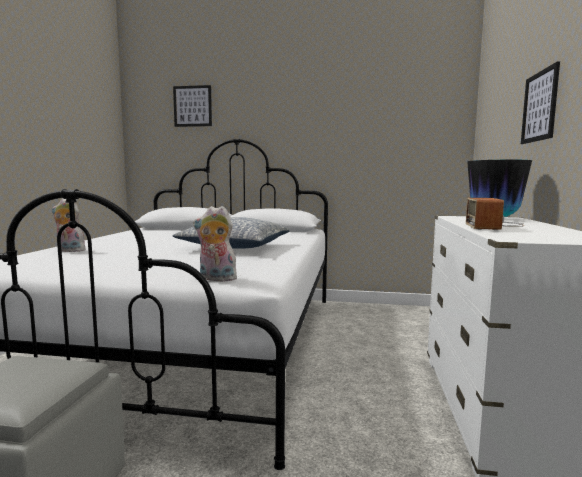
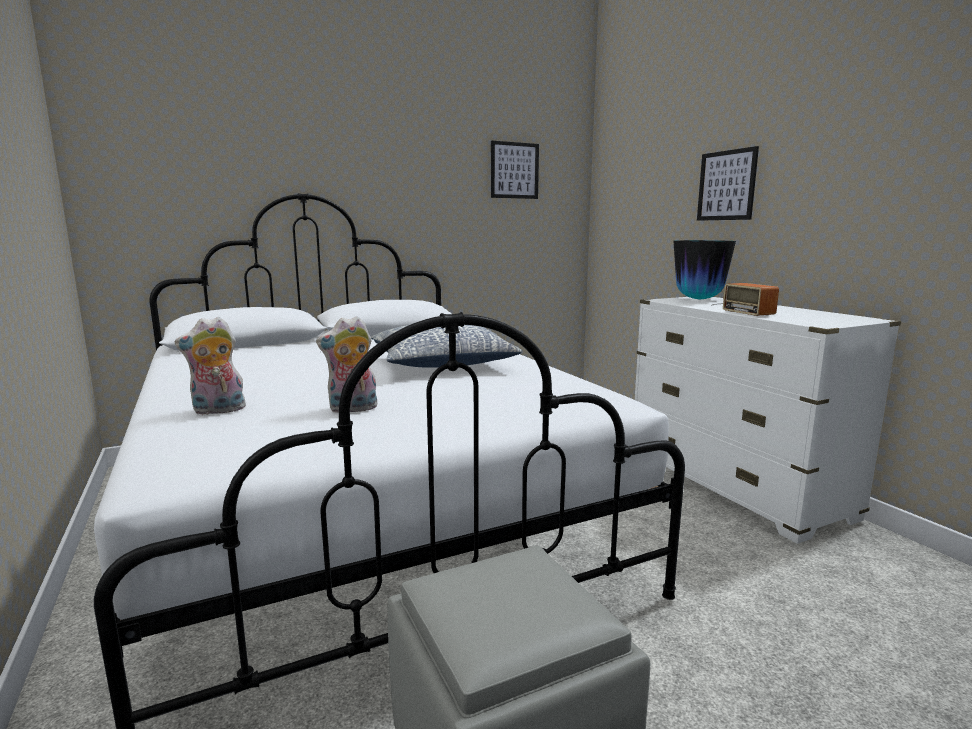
camera: 35 degrees left, 5 degrees up
(192, 106) = (214, 133): picture -> picture (514, 170)
(216, 279) = (572, 408): plush toy -> plush toy (352, 409)

